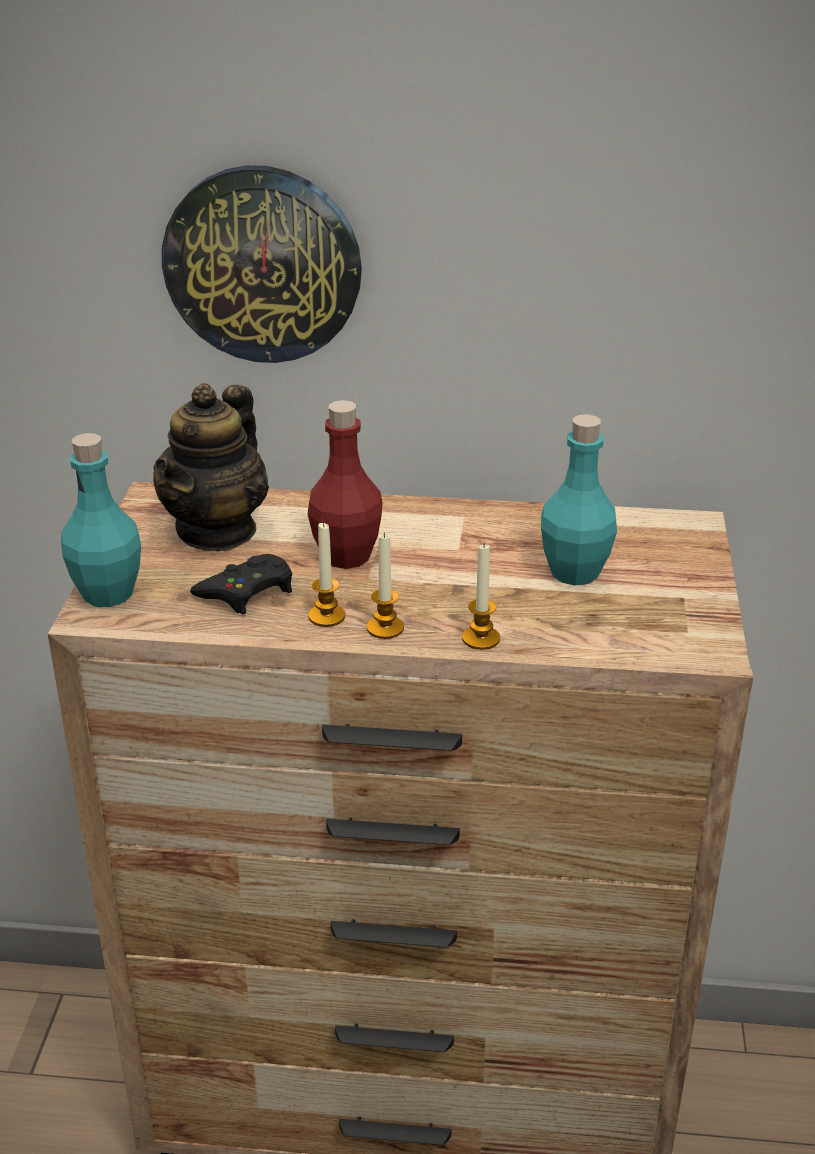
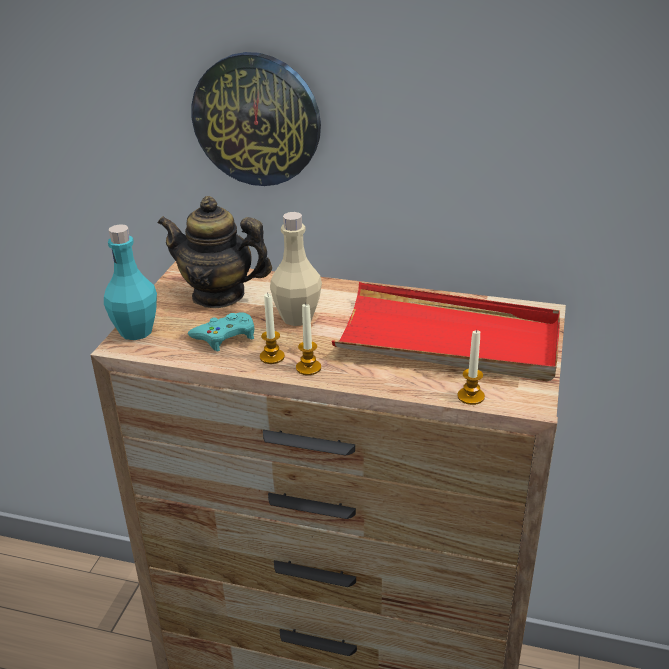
camera: 10 degrees right, 0 degrees up
(217, 530) = (219, 295): teapot -> teapot turned 75 degrees clockwise
(247, 591) = (225, 336): black game controller -> turquoise game controller
(346, 556) = (297, 317): red bottle -> beige bottle
(481, 638) = (371, 380): candle -> candle (471, 396)
(574, 572) = (449, 339): turquoise bottle -> red tray

